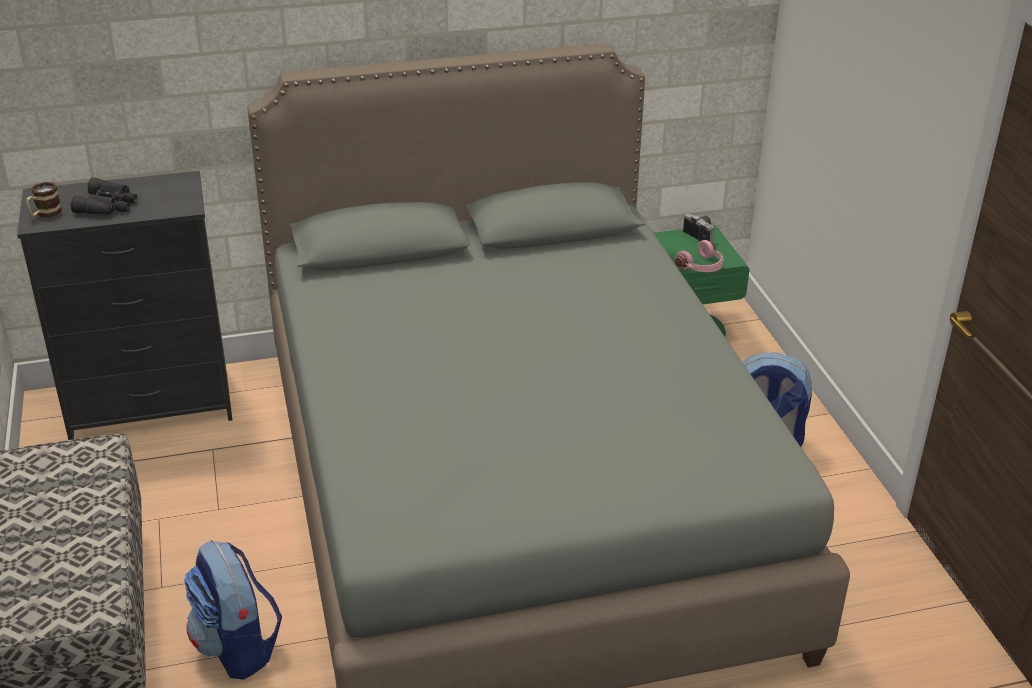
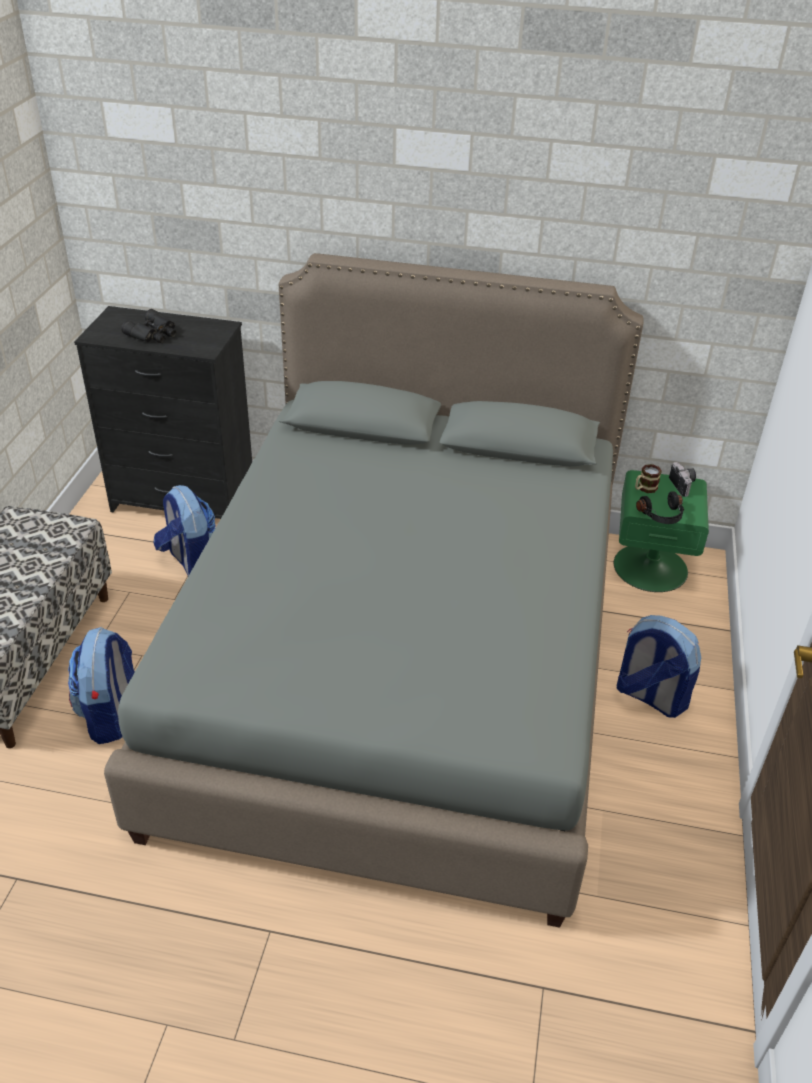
camera: 25 degrees right, 5 degrees up
(44, 214) = (105, 330): mug -> mug (644, 488)
(209, 466) = (191, 562): none -> backpack
(702, 267) = (662, 516): pink headphones -> black headphones

